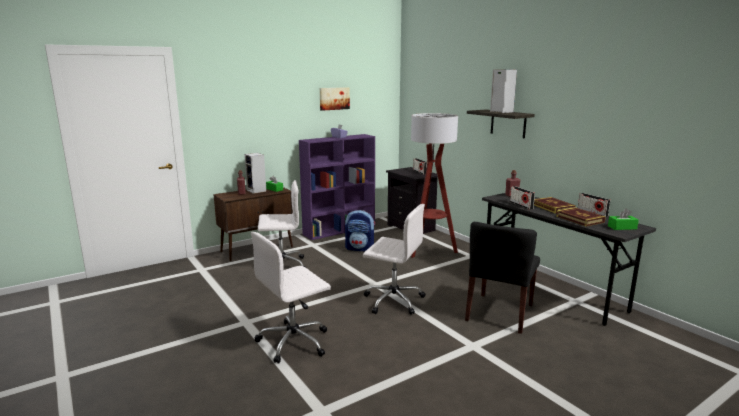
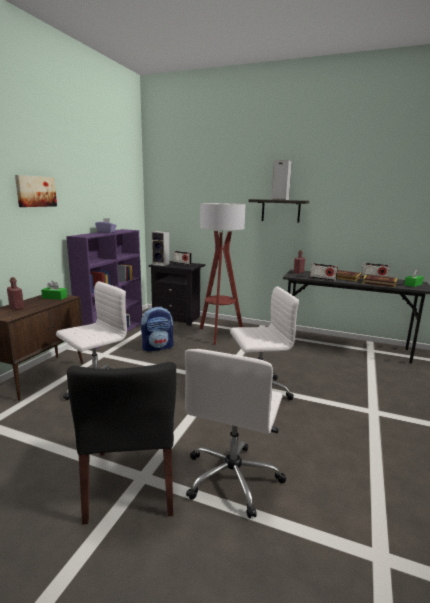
camera: 35 degrees left, 0 degrees up
(257, 191) = (34, 302): speaker -> speaker (161, 264)
(334, 98) = (94, 189): picture -> picture (35, 191)
(499, 313) = (345, 375): black chair -> black chair (132, 482)

